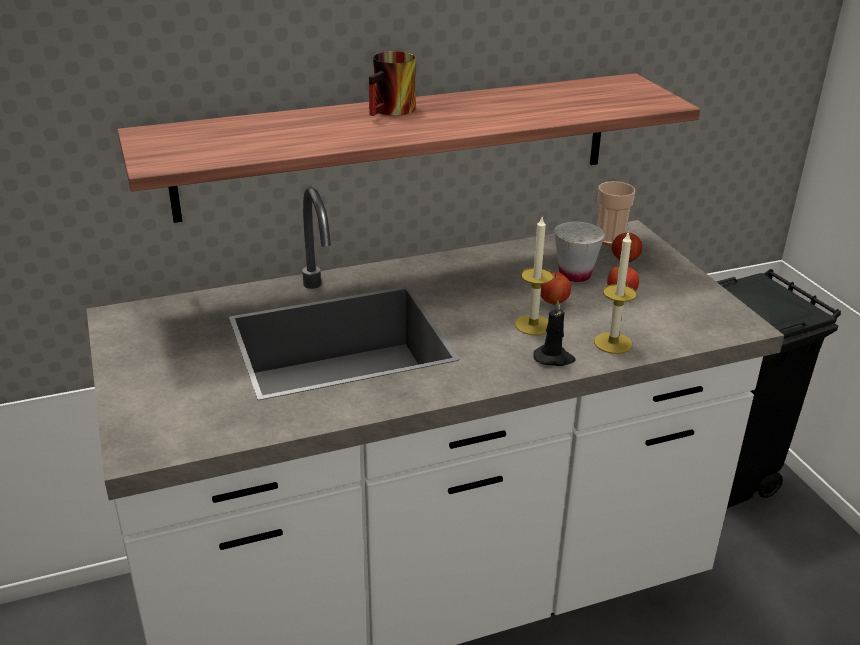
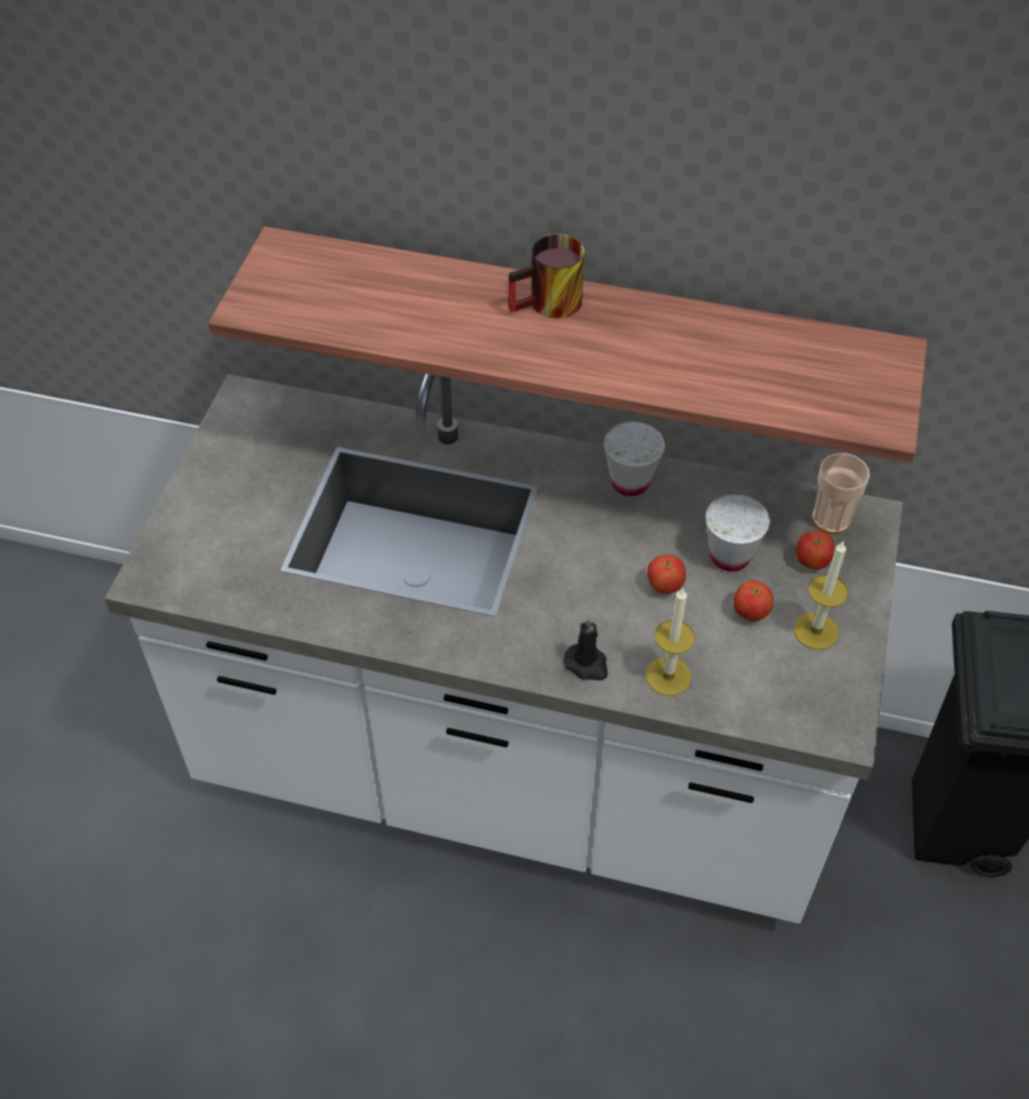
camera: 35 degrees right, 20 degrees up
(468, 264) = (630, 482): none -> white cup
(533, 325) = (611, 607): candle -> candle (815, 631)

